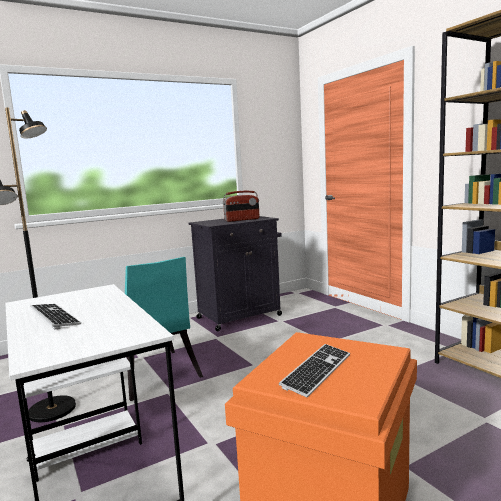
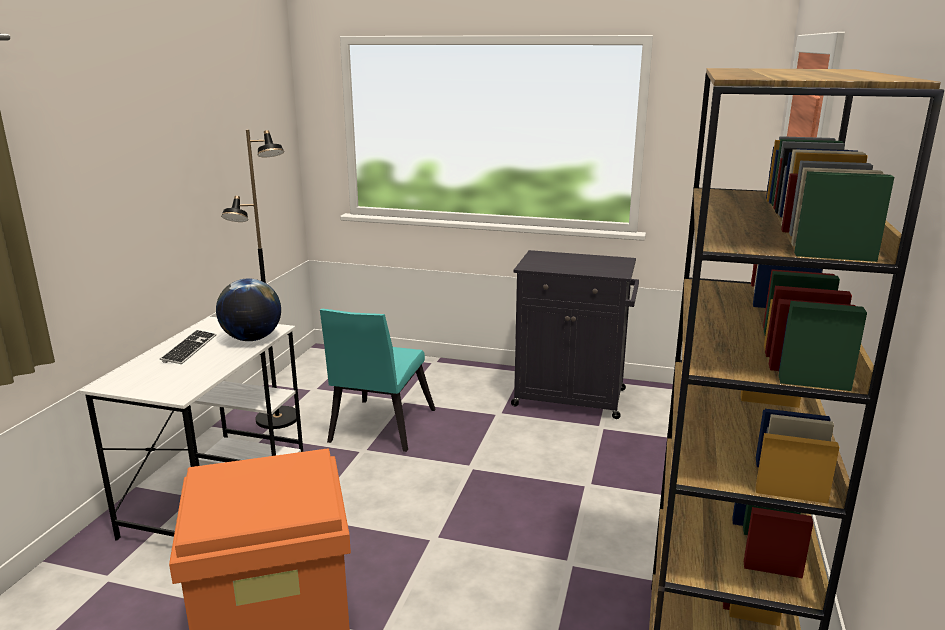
camera: 45 degrees right, 10 degrees up
(100, 297) = (252, 339): none -> globe
(242, 220) = (584, 267): radio -> none
(317, 371) = (242, 490): keyboard -> none

